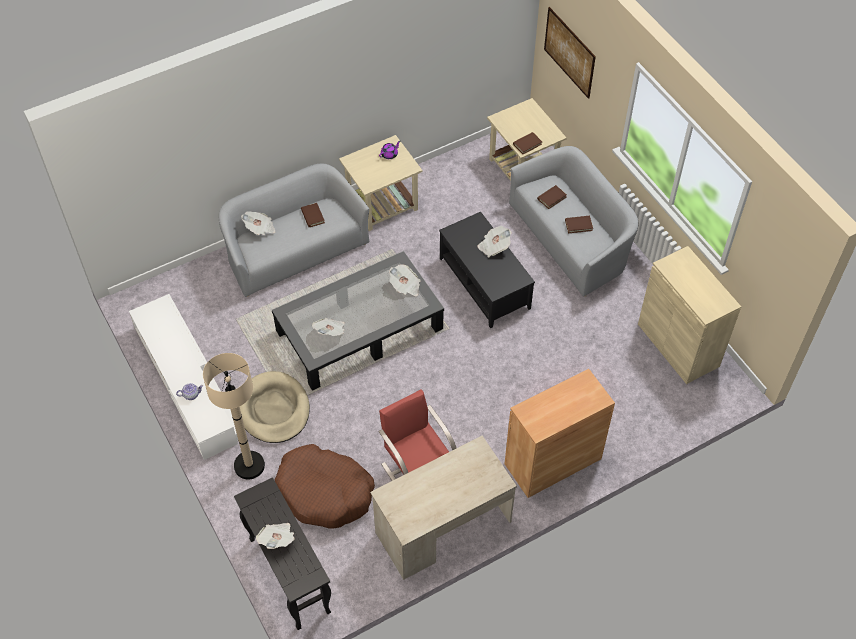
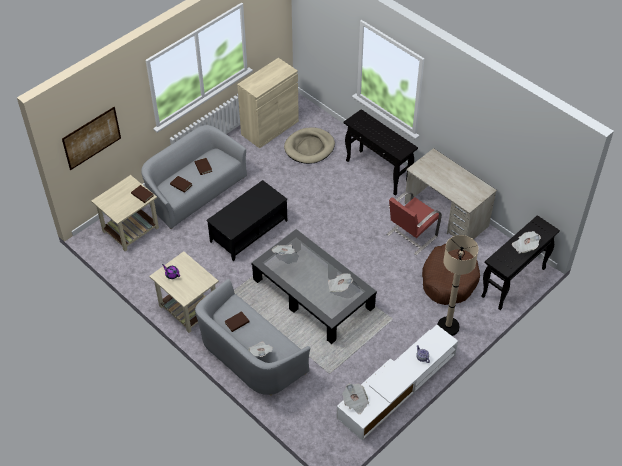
camera: 105 degrees left, 5 degrees down
(273, 409) = (399, 325): beige dog bed -> beige dog bed (309, 147)
(494, 246) = (238, 206): newspaper -> newspaper (355, 402)
(553, 461) = (378, 172): brown cabinet -> black console table

